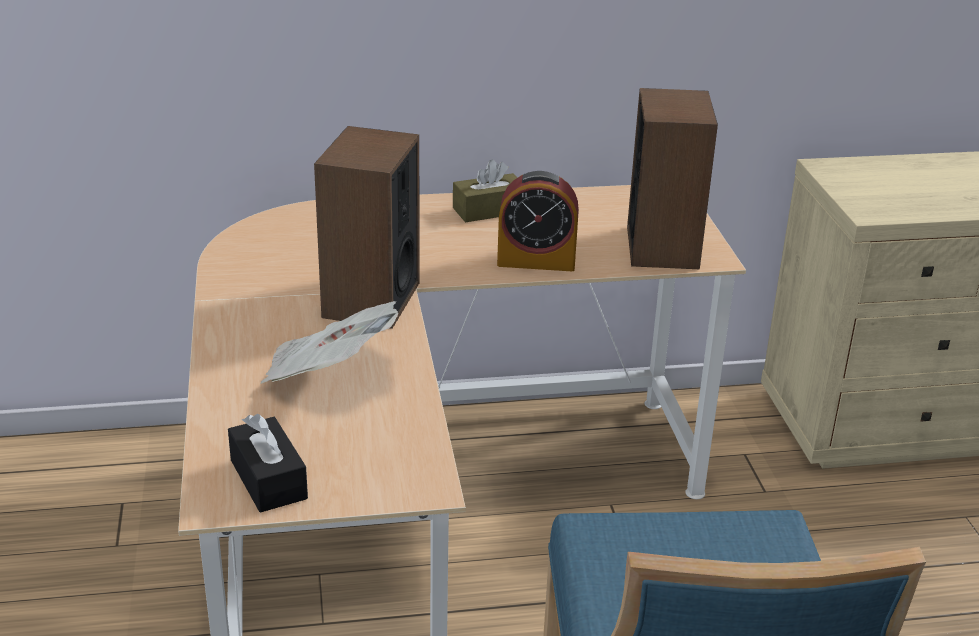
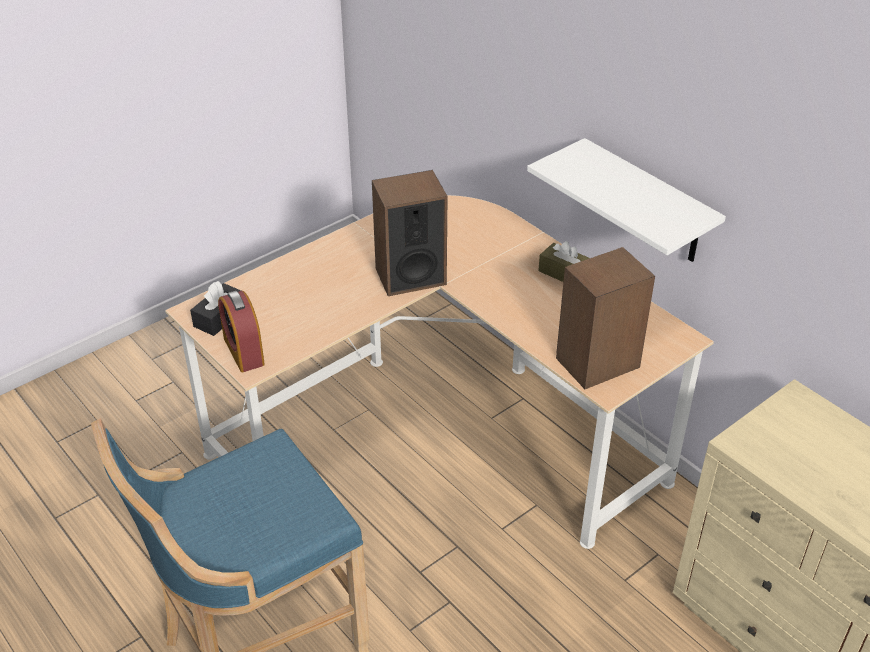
camera: 60 degrees right, 10 degrees up
(329, 374) = (323, 295): newspaper -> none
(536, 261) = (520, 317): alarm clock -> alarm clock (244, 351)
(557, 64) = (647, 203): none -> white shelf

